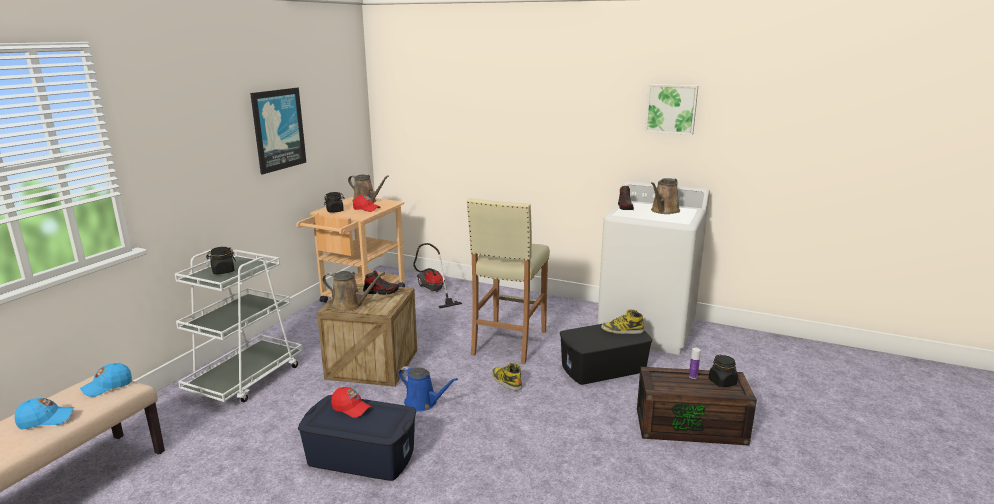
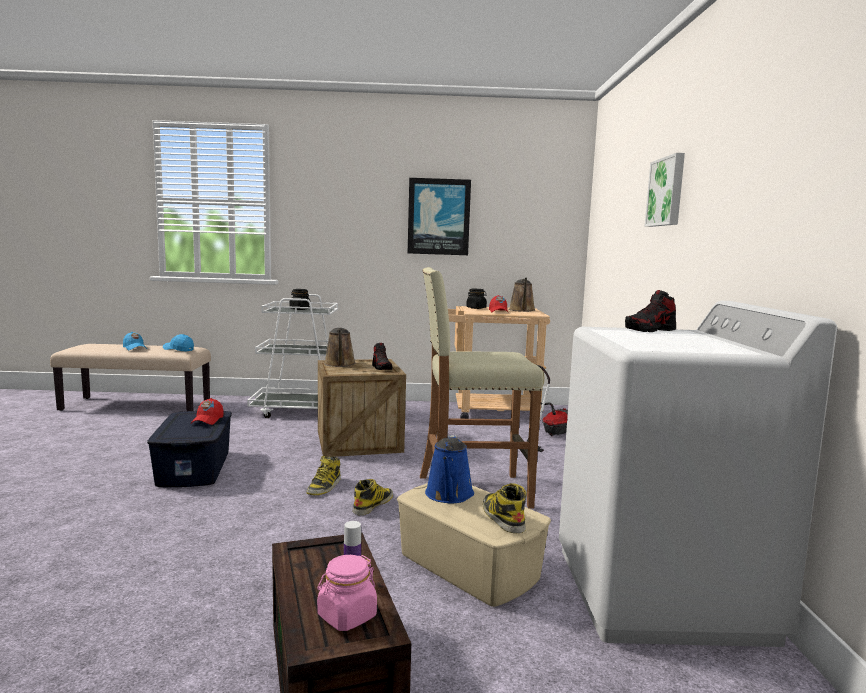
camera: 65 degrees right, 10 degrees down
(423, 403) = (298, 474): blue watering can -> blue watering can (449, 495)
(460, 395) = (324, 486): none -> boot
(603, 368) = (468, 566): black storage box -> beige storage box
(664, 211) = (683, 341): brown watering can -> none
(671, 109) = (803, 142): picture -> picture (667, 192)
(722, 382) = (346, 616): black jar -> pink jar

